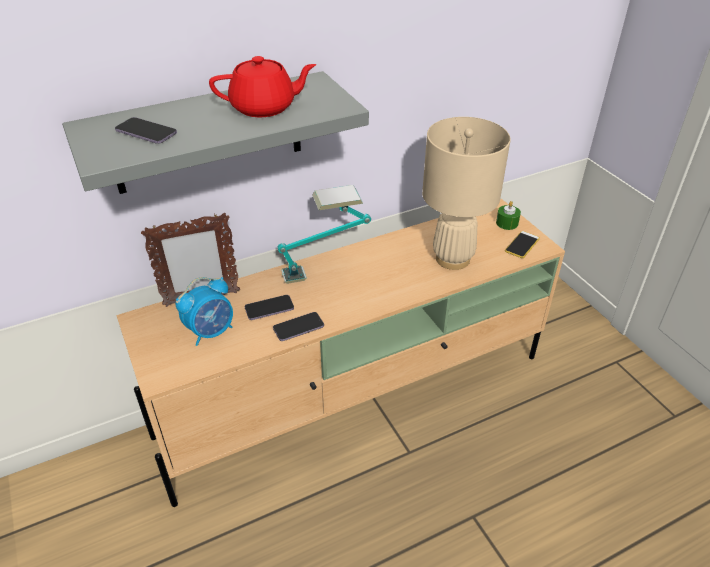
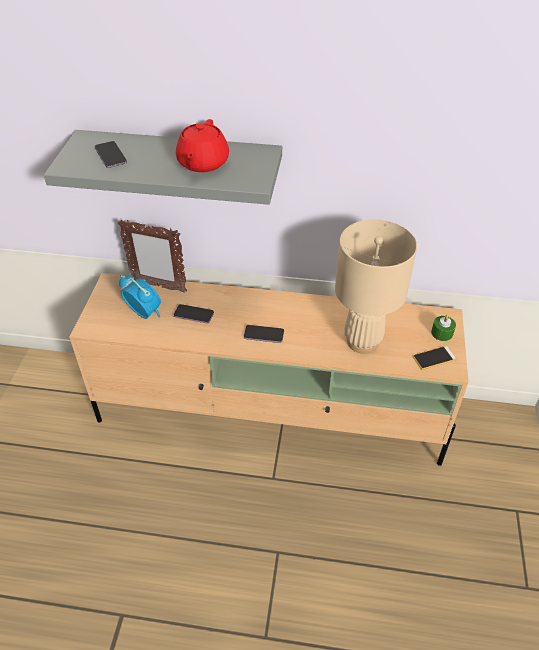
camera: 35 degrees right, 5 degrees up
(211, 331) = (144, 312): alarm clock -> alarm clock turned 135 degrees counterclockwise
(264, 108) = (202, 163): red teapot -> red teapot turned 75 degrees clockwise
(298, 327) = (199, 338): phone -> phone (264, 335)
(325, 270) = (257, 304): table lamp -> none

